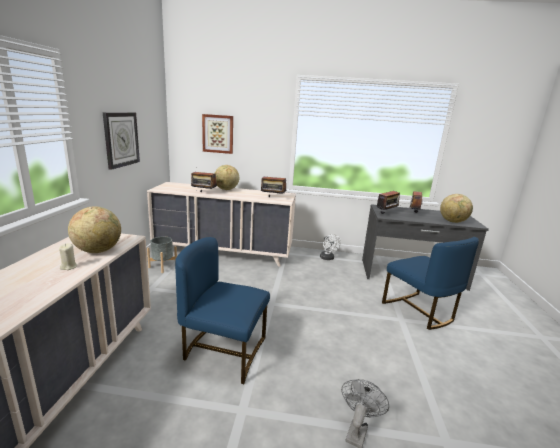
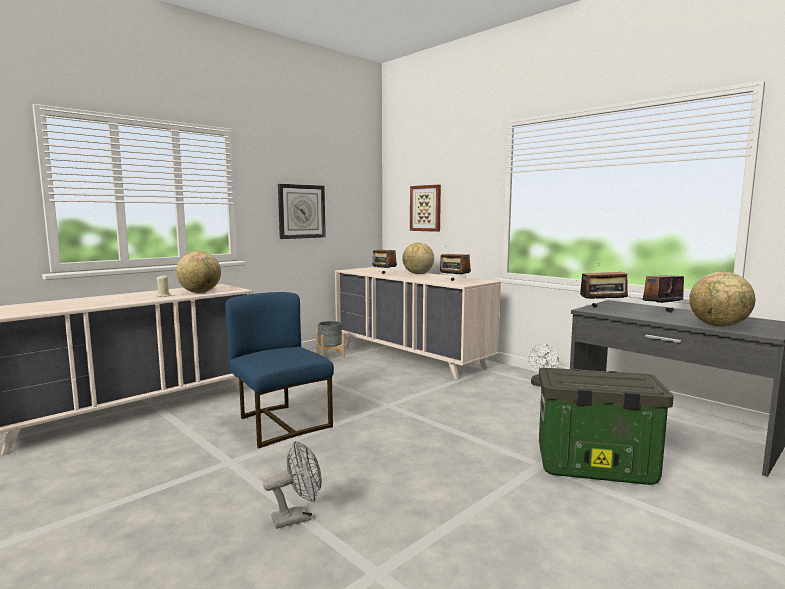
camera: 40 degrees right, 10 degrees down
(419, 311) = (593, 466): blue chair -> storage box

